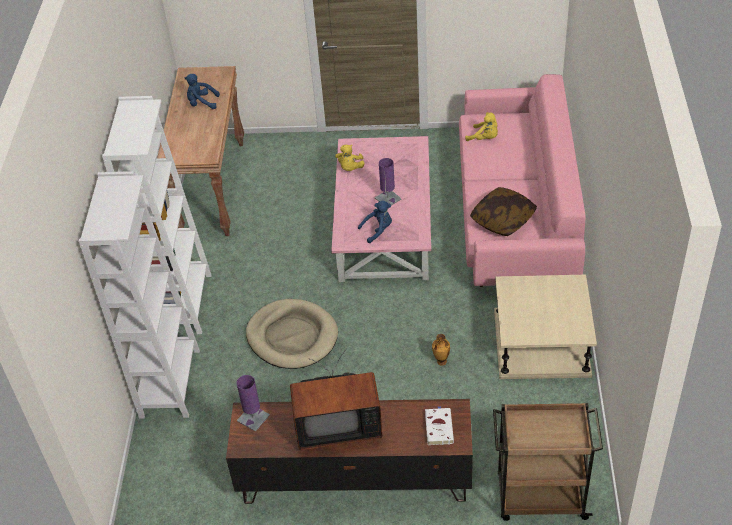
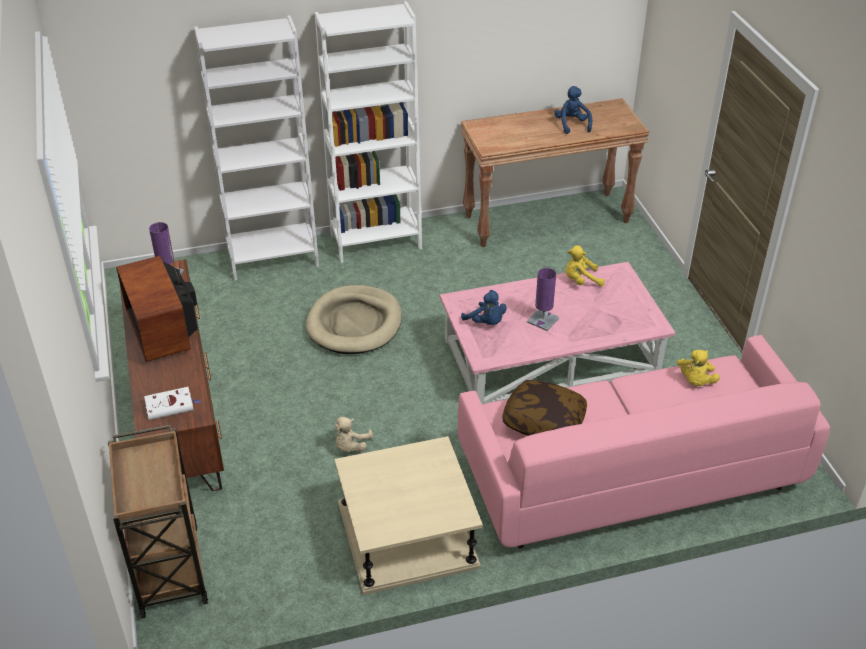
camera: 70 degrees right, 5 degrees down
(441, 362) = (351, 446): vase -> beige plush toy

